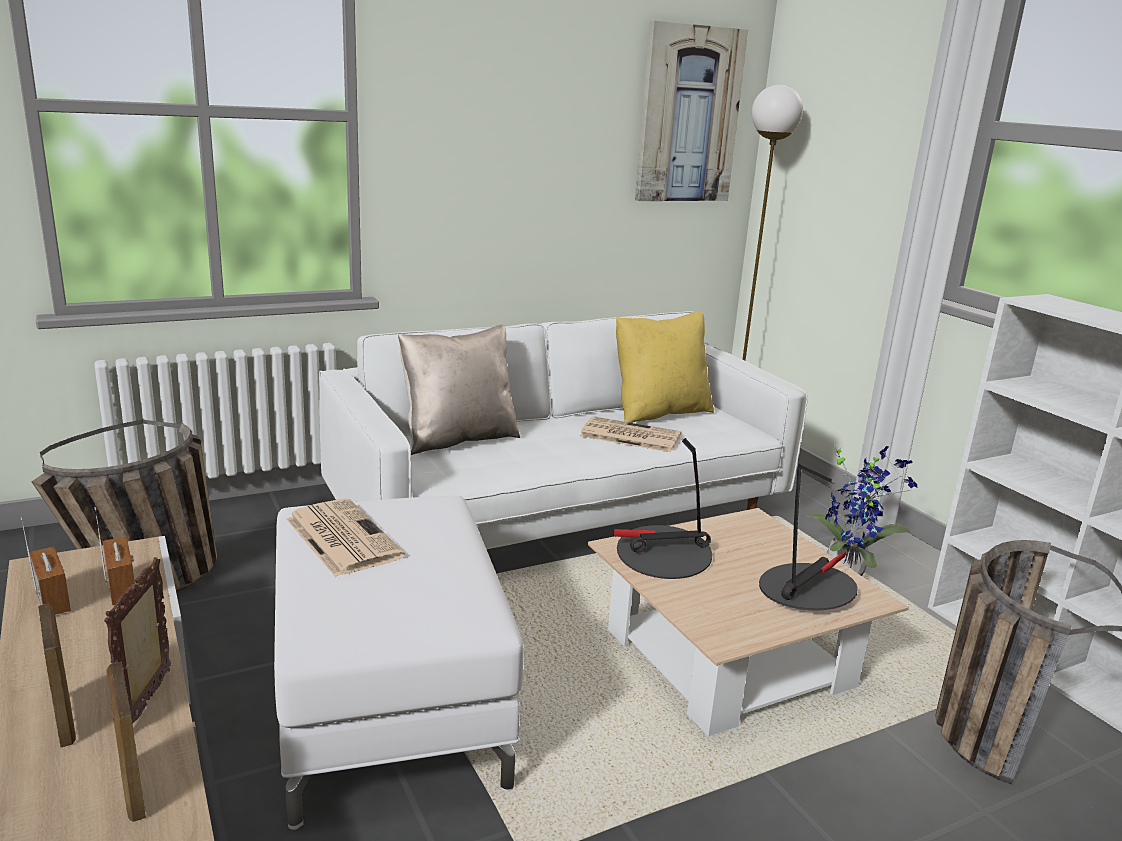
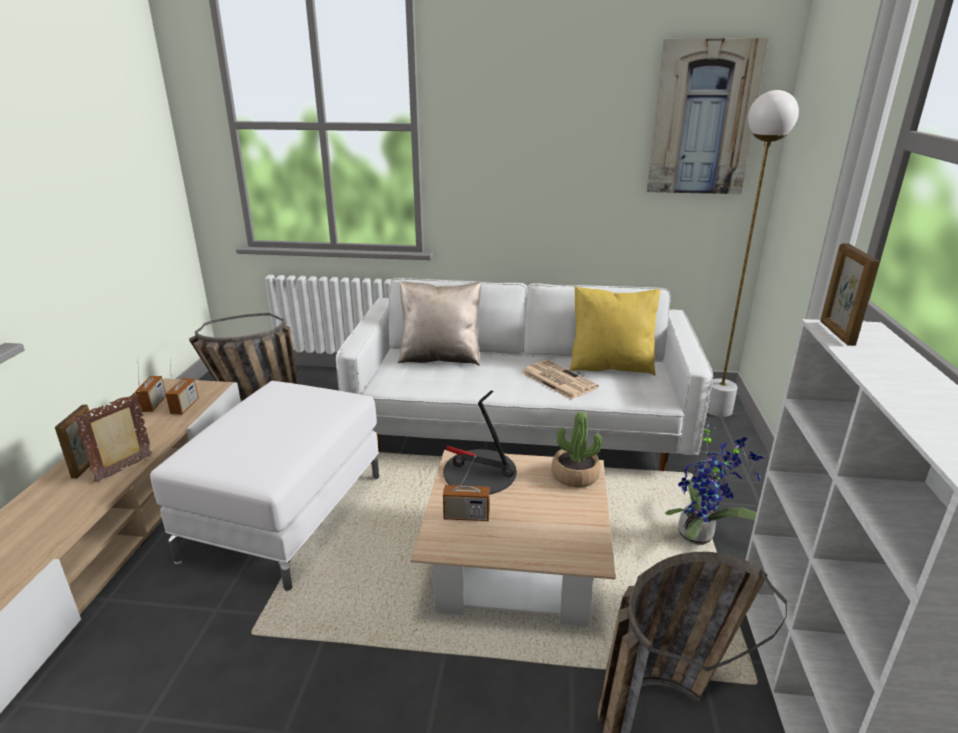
camera: 35 degrees right, 5 degrees up
(132, 790) = (68, 509): picture frame -> picture frame (836, 333)
(341, 537) = (264, 405): newspaper -> none
(709, 600) = (466, 516): none -> radio
(754, 529) = (575, 475): none -> potted plant
(807, 590) = (548, 534): table lamp -> none

